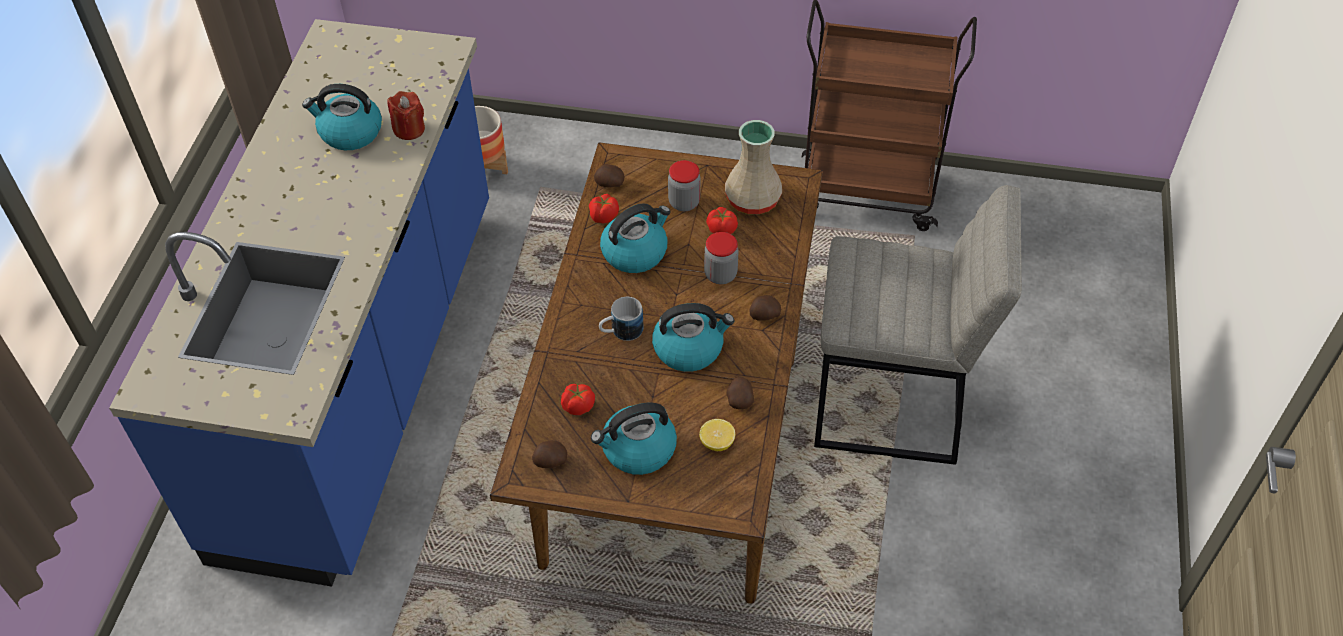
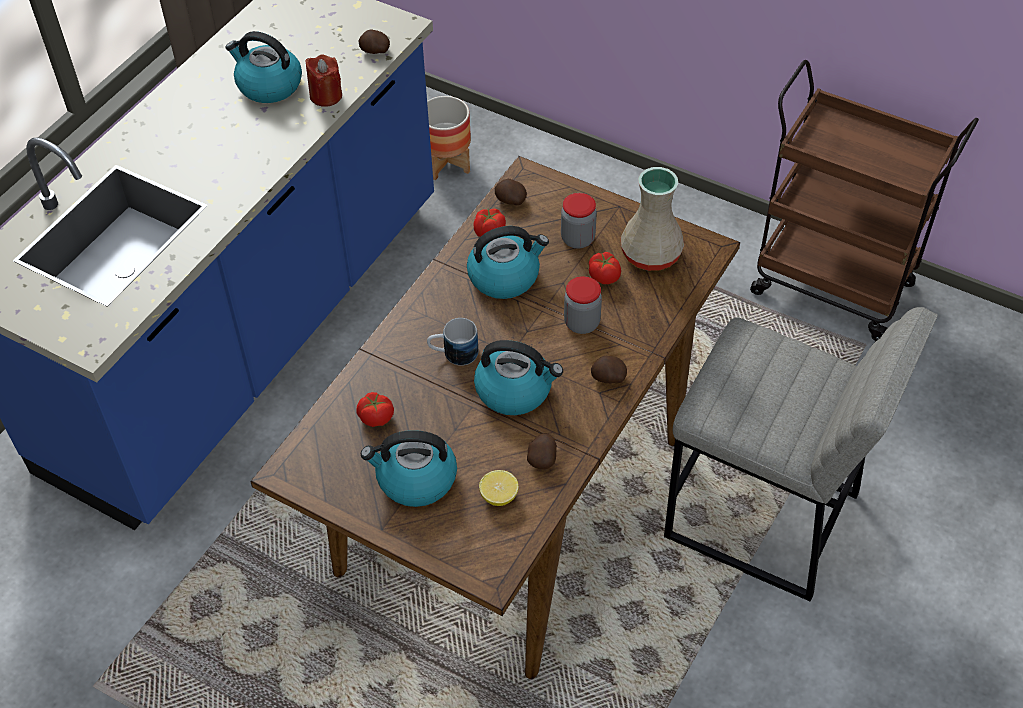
camera: 20 degrees right, 0 degrees up
(550, 462) = (323, 465): potato -> potato (375, 51)

